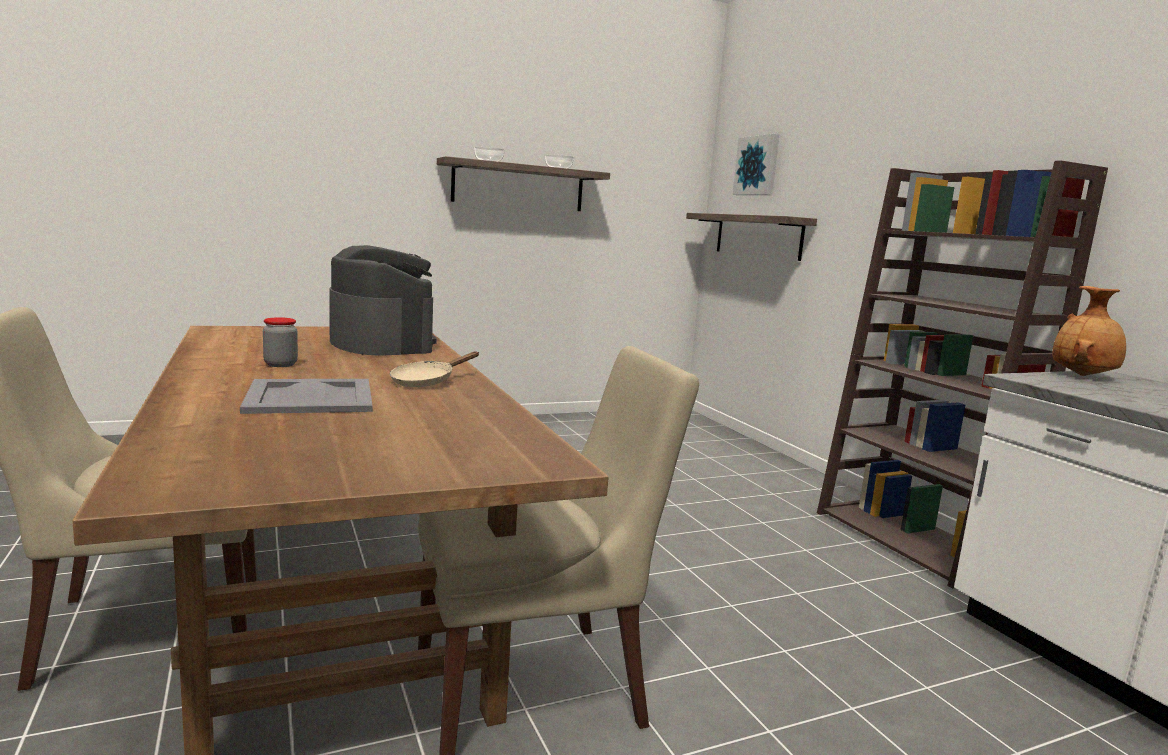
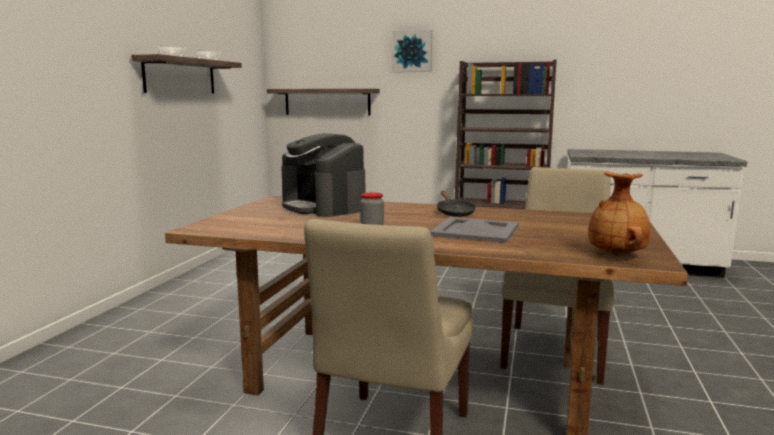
camera: 50 degrees left, 0 degrees up
(381, 343) = (324, 207): coffee machine -> coffee machine turned 135 degrees counterclockwise
(427, 382) = (454, 212): beige frying pan -> black frying pan
(757, 166) = (317, 55): picture -> picture (412, 51)
(1084, 375) = (579, 151): brown vase -> brown vase (617, 255)

